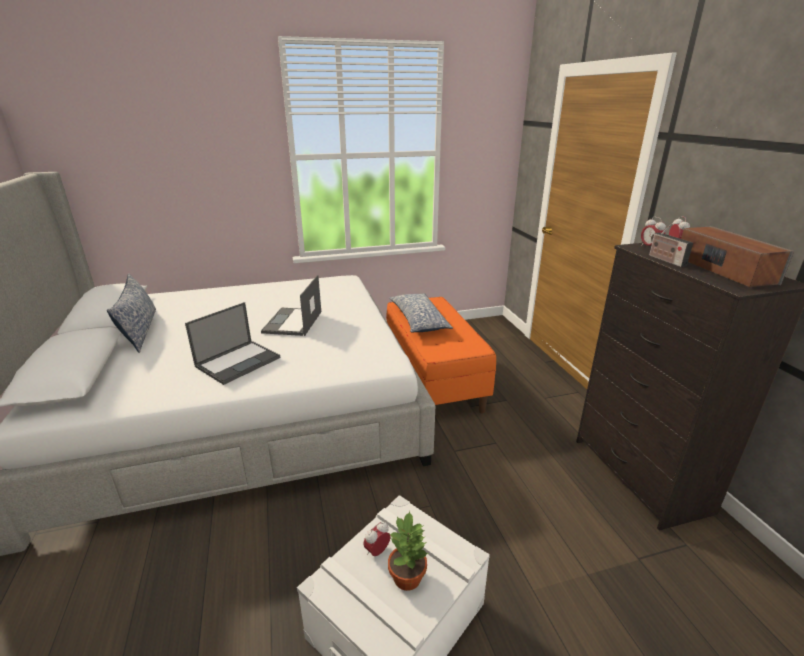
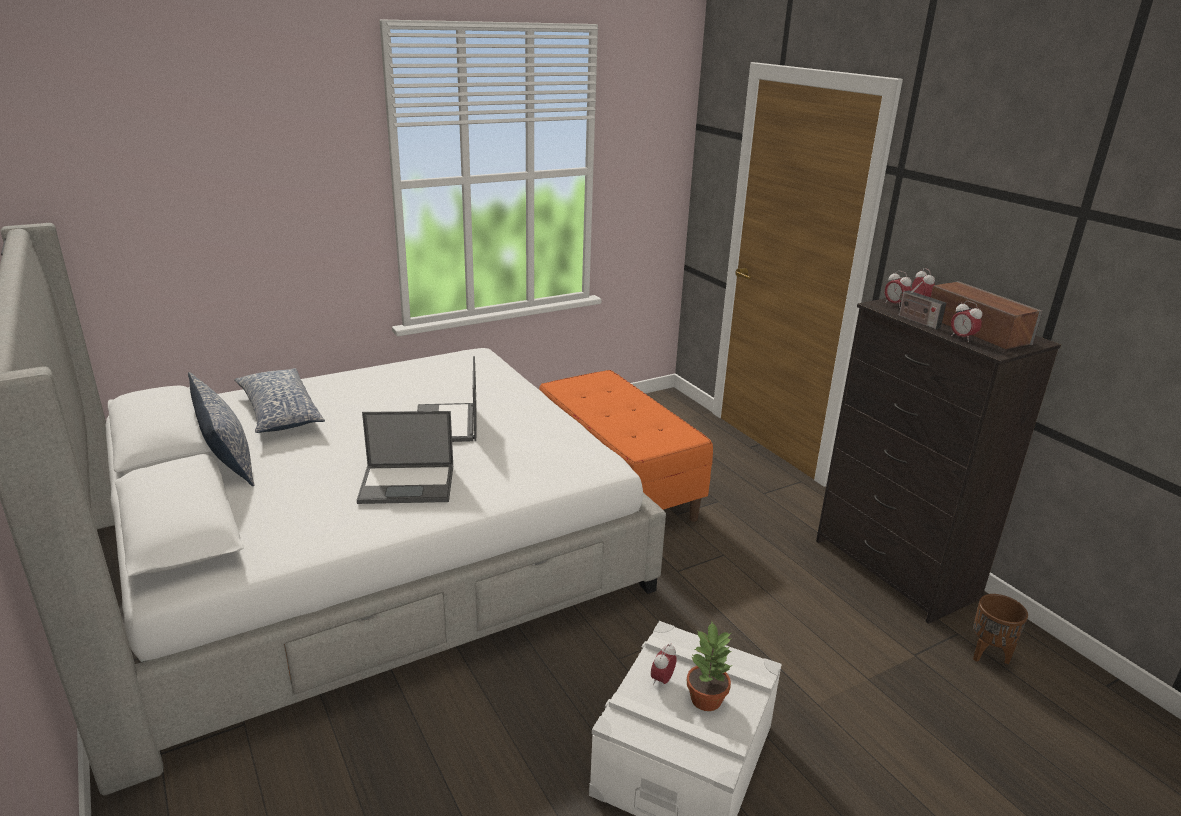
camera: 15 degrees left, 0 degrees up
(238, 361) = (408, 484): laptop -> laptop turned 60 degrees clockwise
(418, 320) = (595, 406): pillow -> pillow (279, 412)
(705, 275) = (962, 338): none -> alarm clock
(712, 571) = (987, 655): none -> brown planter

